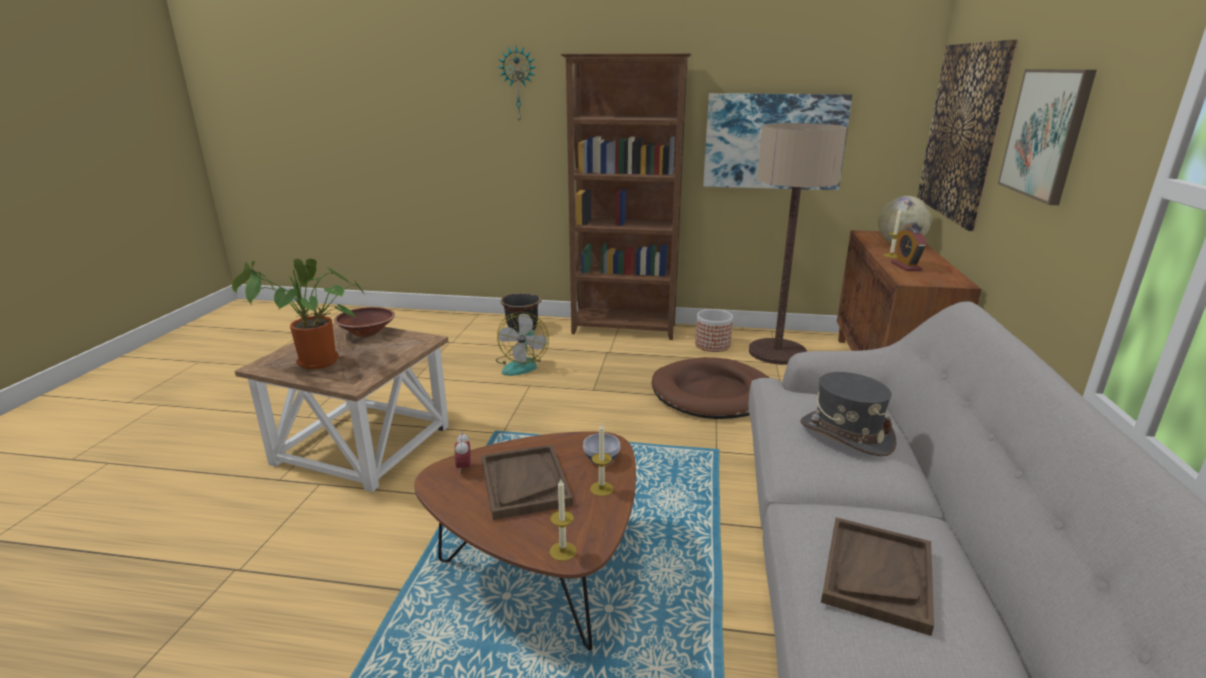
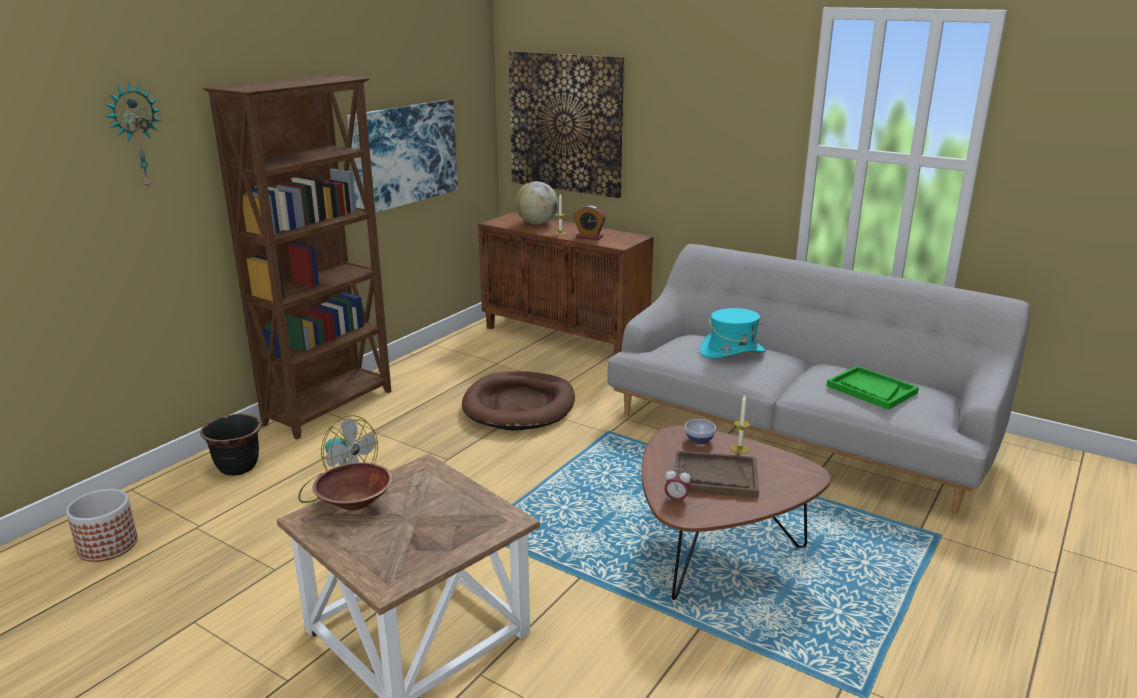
camera: 65 degrees left, 0 degrees up
(314, 363) = (420, 544): potted plant -> none
(563, 551) = (806, 477): candle -> none
(713, 345) = (428, 377): planter -> planter (108, 545)
(777, 352) = (478, 357): floor lamp -> none
(845, 434) = (732, 352): grey hat -> turquoise hat
(877, 574) = (871, 389): brown tray -> green tray
(1045, 133) = (688, 123): picture -> none

